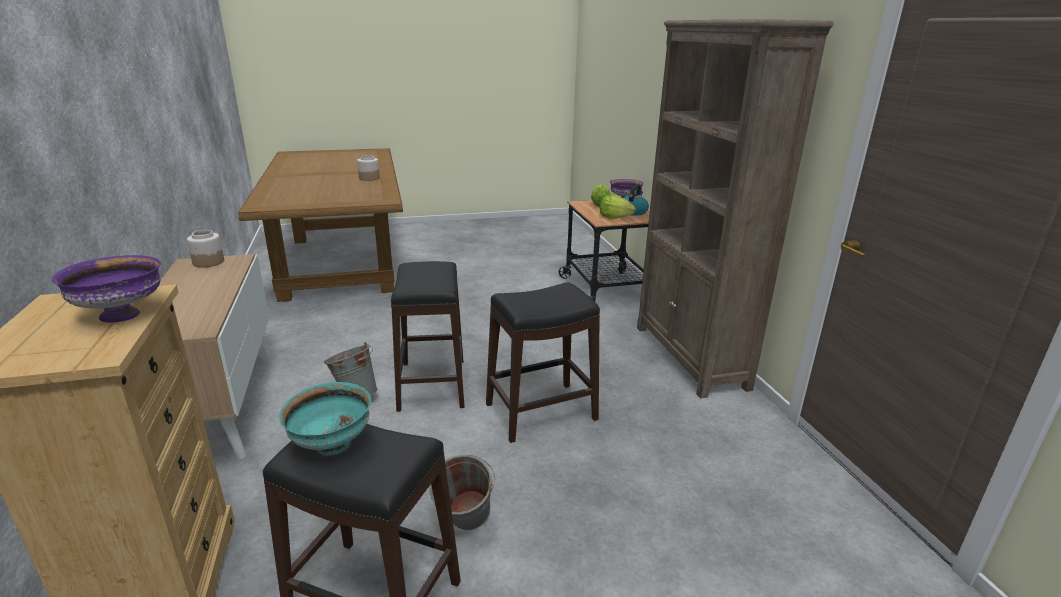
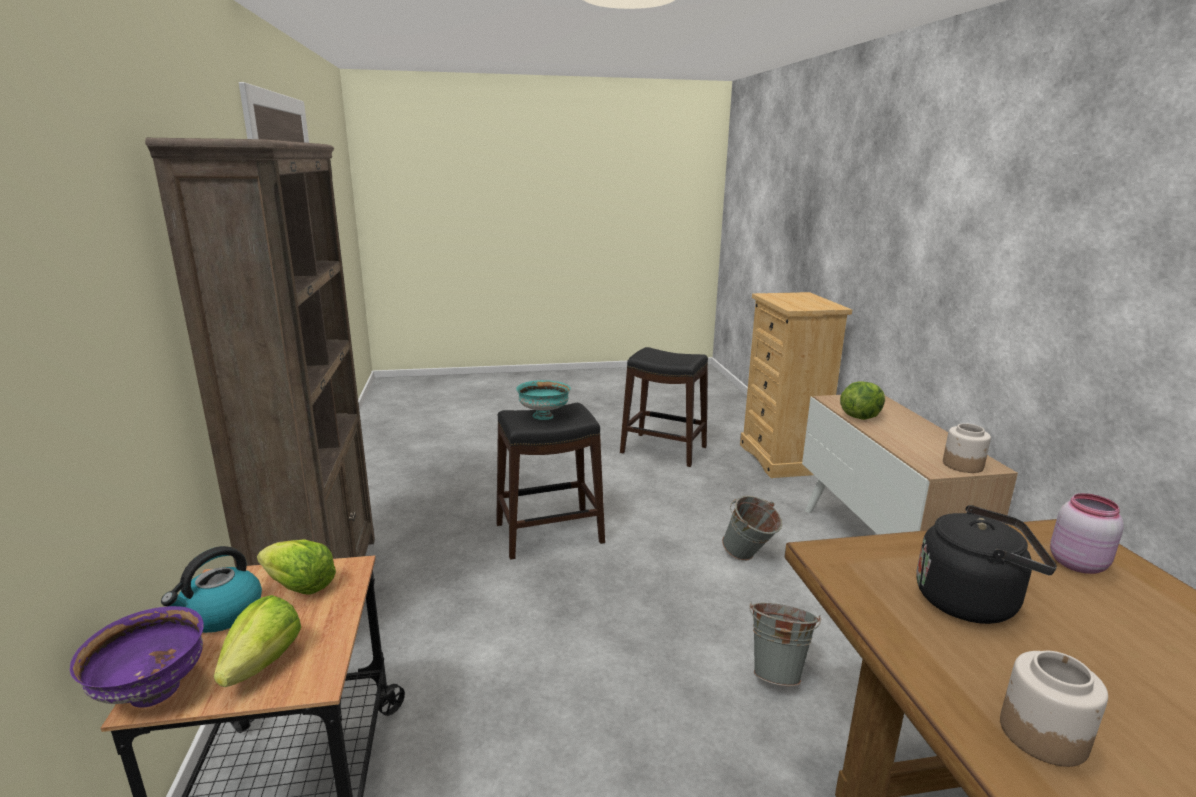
camera: 175 degrees left, 5 degrees down
(121, 315) = (787, 302): purple bowl -> none
(211, 304) = (860, 417): none -> lettuce
(280, 200) = (1076, 563): none -> pink jar
(332, 446) = (679, 355): turquoise bowl -> turquoise bowl (543, 416)
(347, 193) = (971, 601): none -> black kettle
(431, 384) = (668, 567): black stool -> none
(464, 527) = (619, 469): grey bucket -> grey bucket (777, 671)

